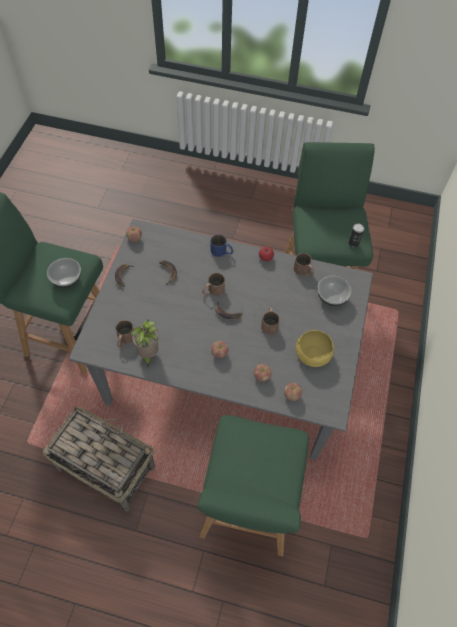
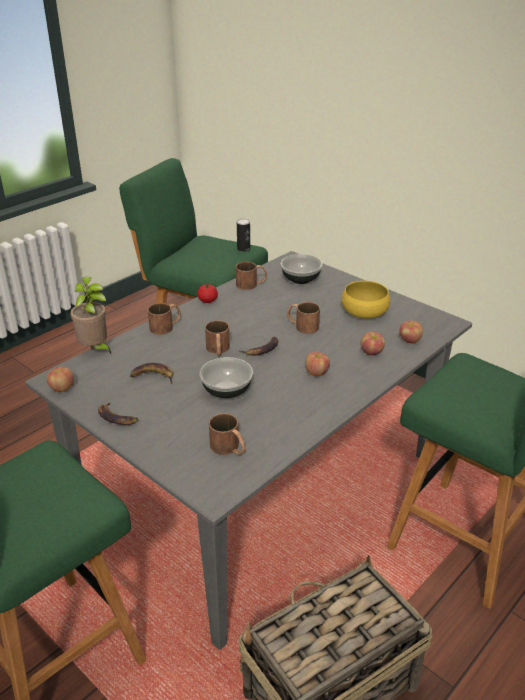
camera: 60 degrees left, 25 degrees down
(67, 279) = (58, 480): bowl -> bowl (227, 390)
(148, 354) = (272, 433): potted plant -> potted plant (95, 349)
(222, 251) = (166, 326): blue mug -> brown mug

